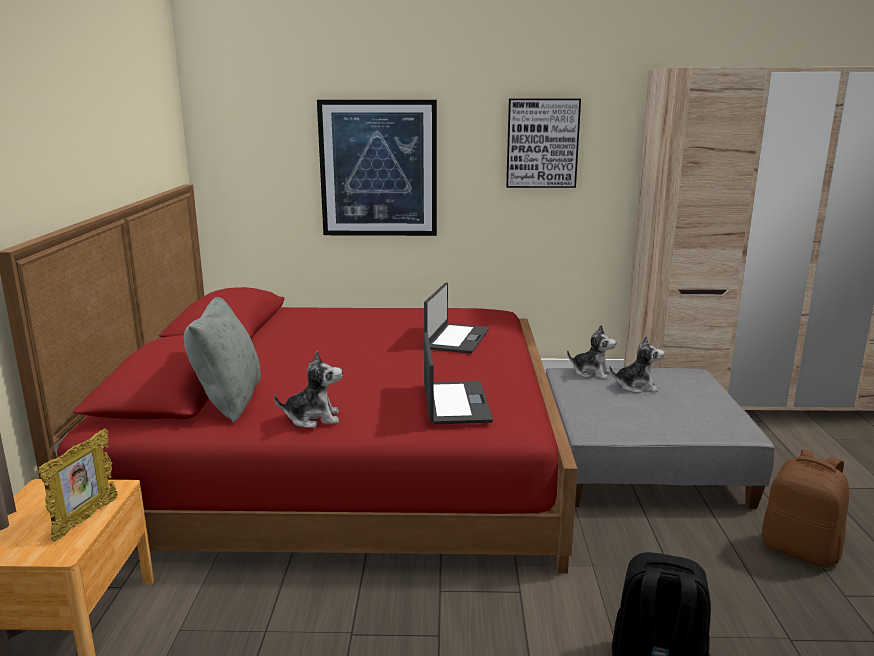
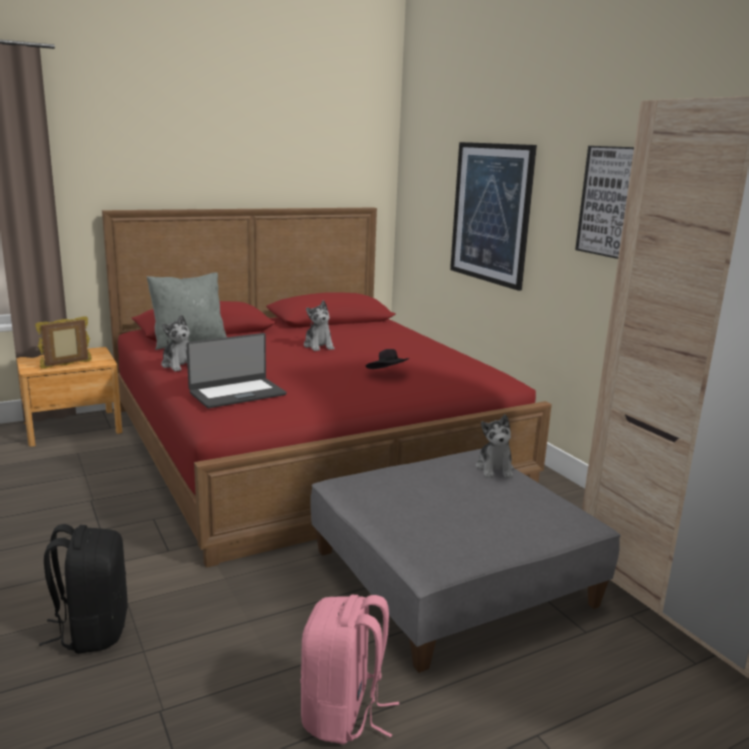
camera: 60 degrees right, 0 degrees up
(85, 519) = (67, 365): picture frame -> picture frame turned 150 degrees clockwise
(456, 339) = (388, 374): laptop -> black hat
(636, 386) = (488, 495): plush toy -> plush toy (318, 346)
(800, 550) = (343, 714): brown backpack -> pink backpack

